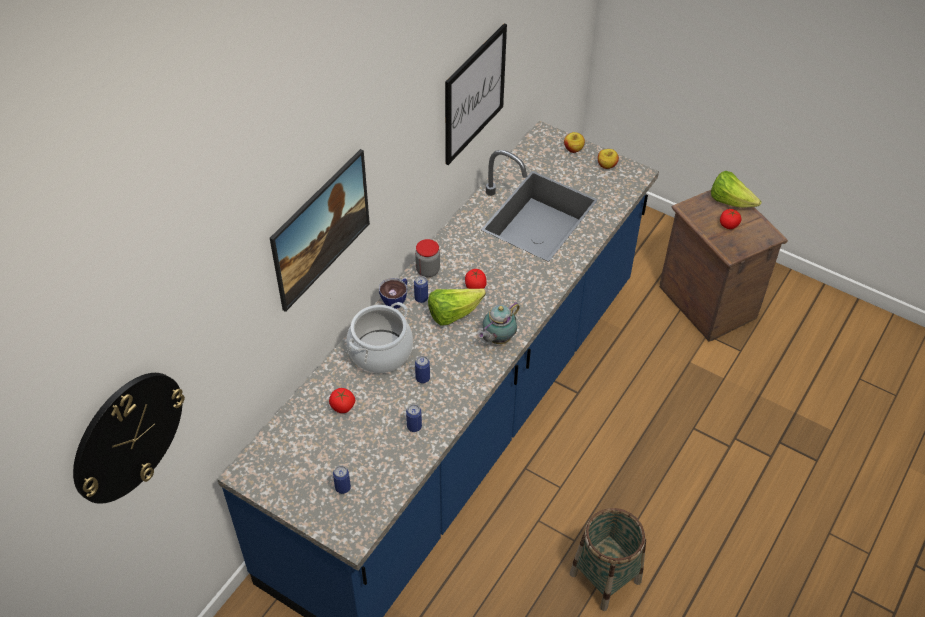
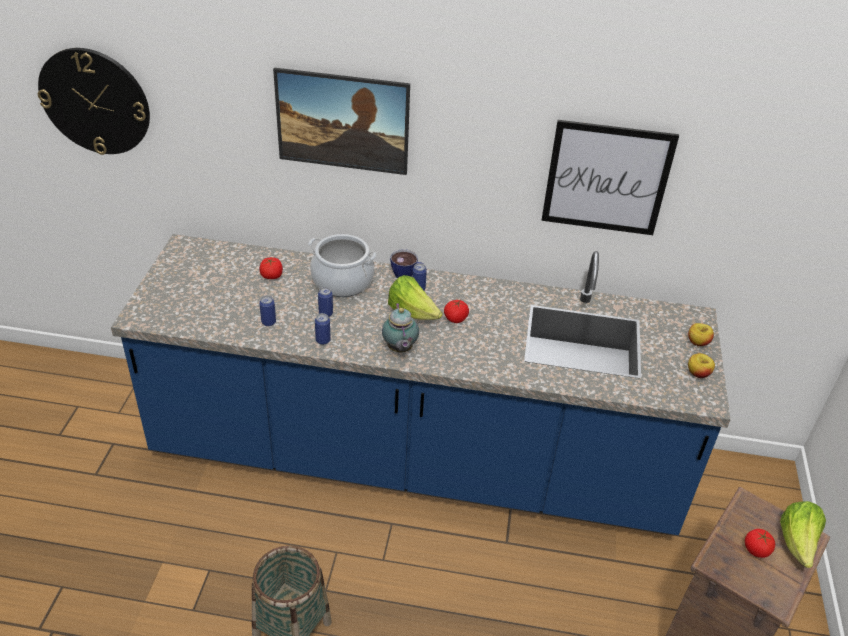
camera: 65 degrees right, 10 degrees down
(343, 488) = (186, 298): can -> can (323, 340)
(428, 270) = (454, 284): jar -> none
(497, 339) = (399, 349): teapot -> teapot turned 120 degrees counterclockwise

